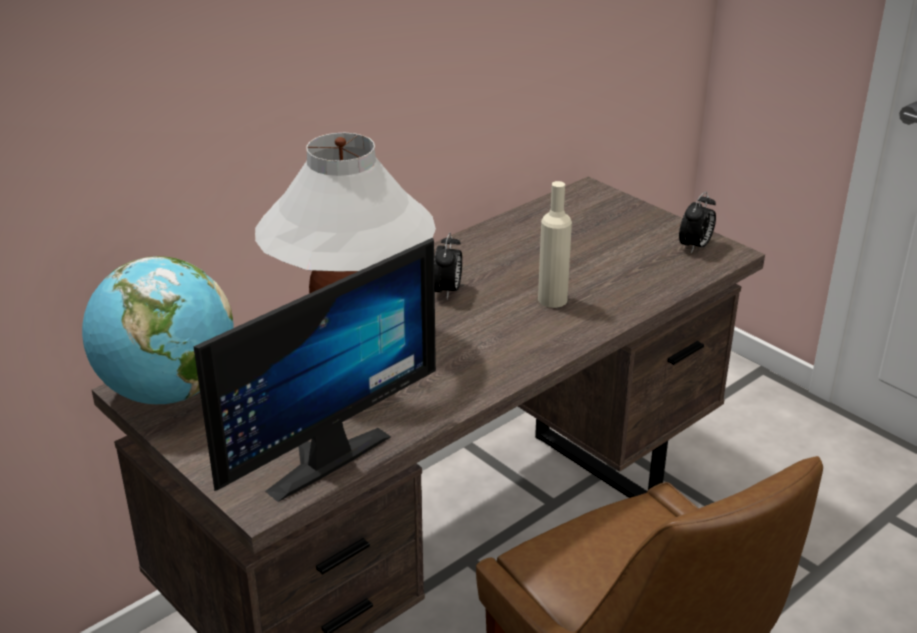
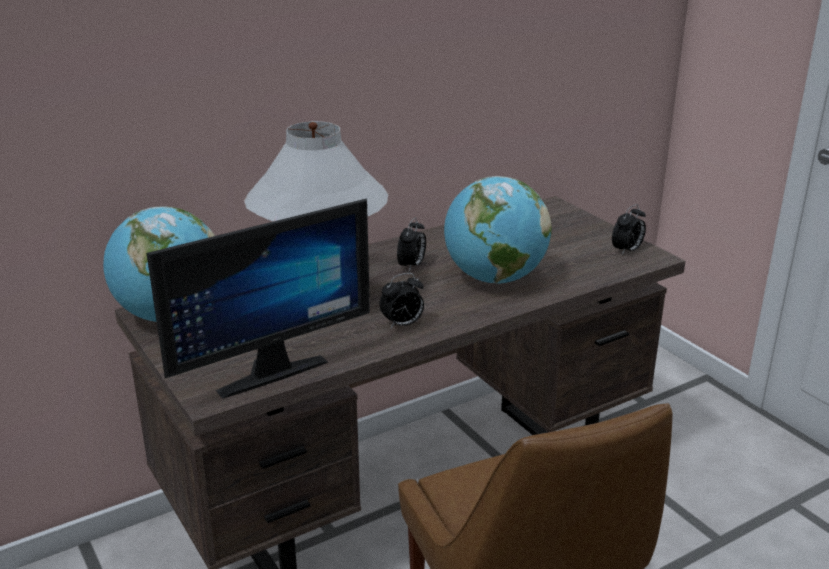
camera: 10 degrees right, 5 degrees down
(463, 374) = (402, 324): none -> alarm clock
(552, 300) = (494, 278): beige bottle -> globe

